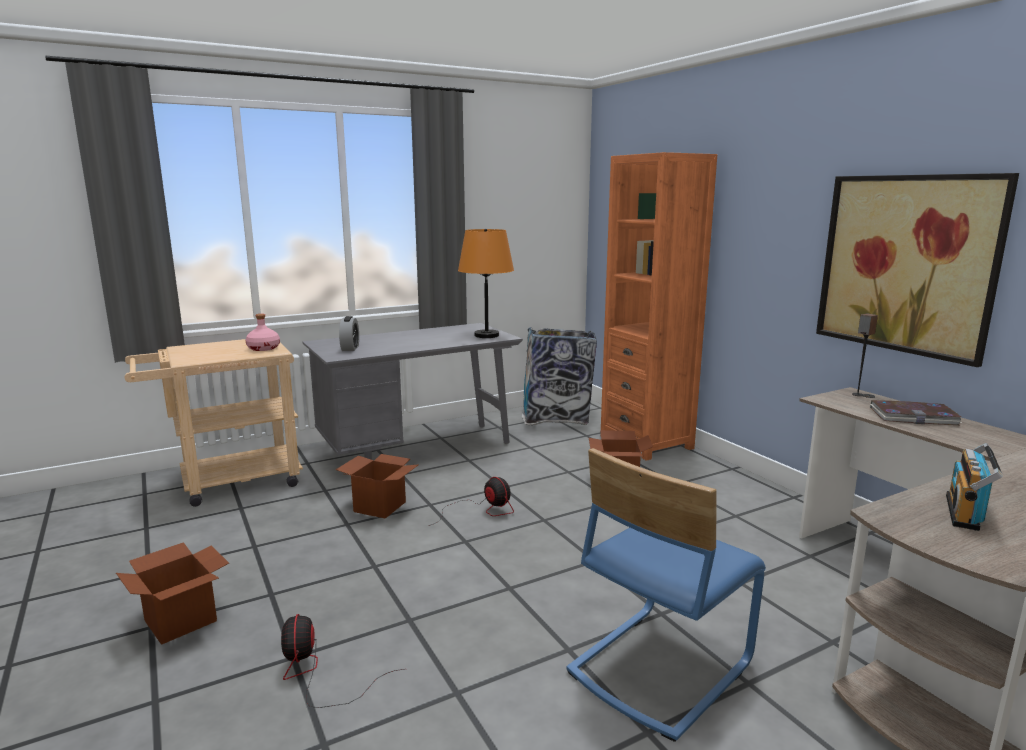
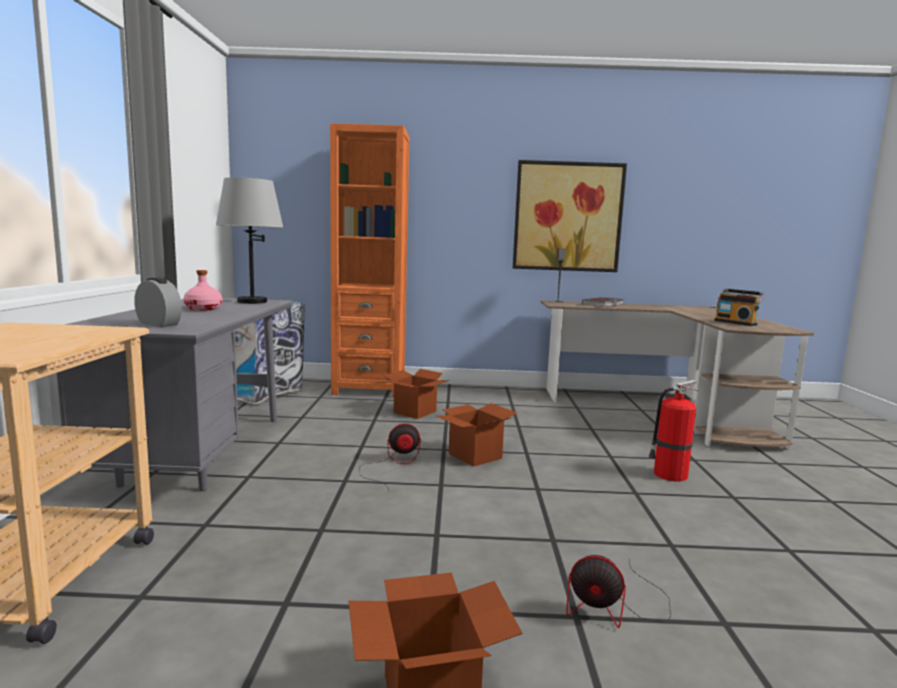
camera: 60 degrees left, 5 degrees down
(264, 348) = (76, 330): pink bottle -> pink bottle (204, 309)
(380, 507) = (309, 504): cardboard box -> cardboard box (475, 456)
(486, 335) = (251, 302): orange table lamp -> grey table lamp
(658, 667) = (668, 474): blue chair -> fire extinguisher

